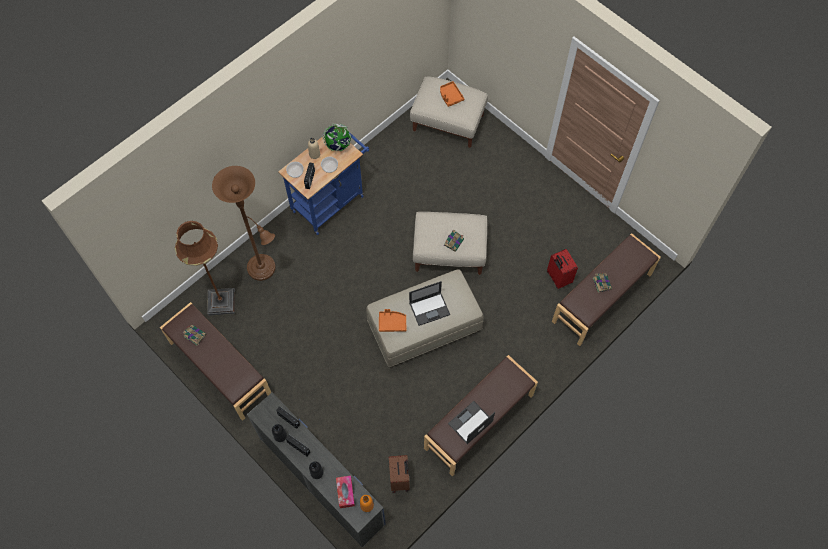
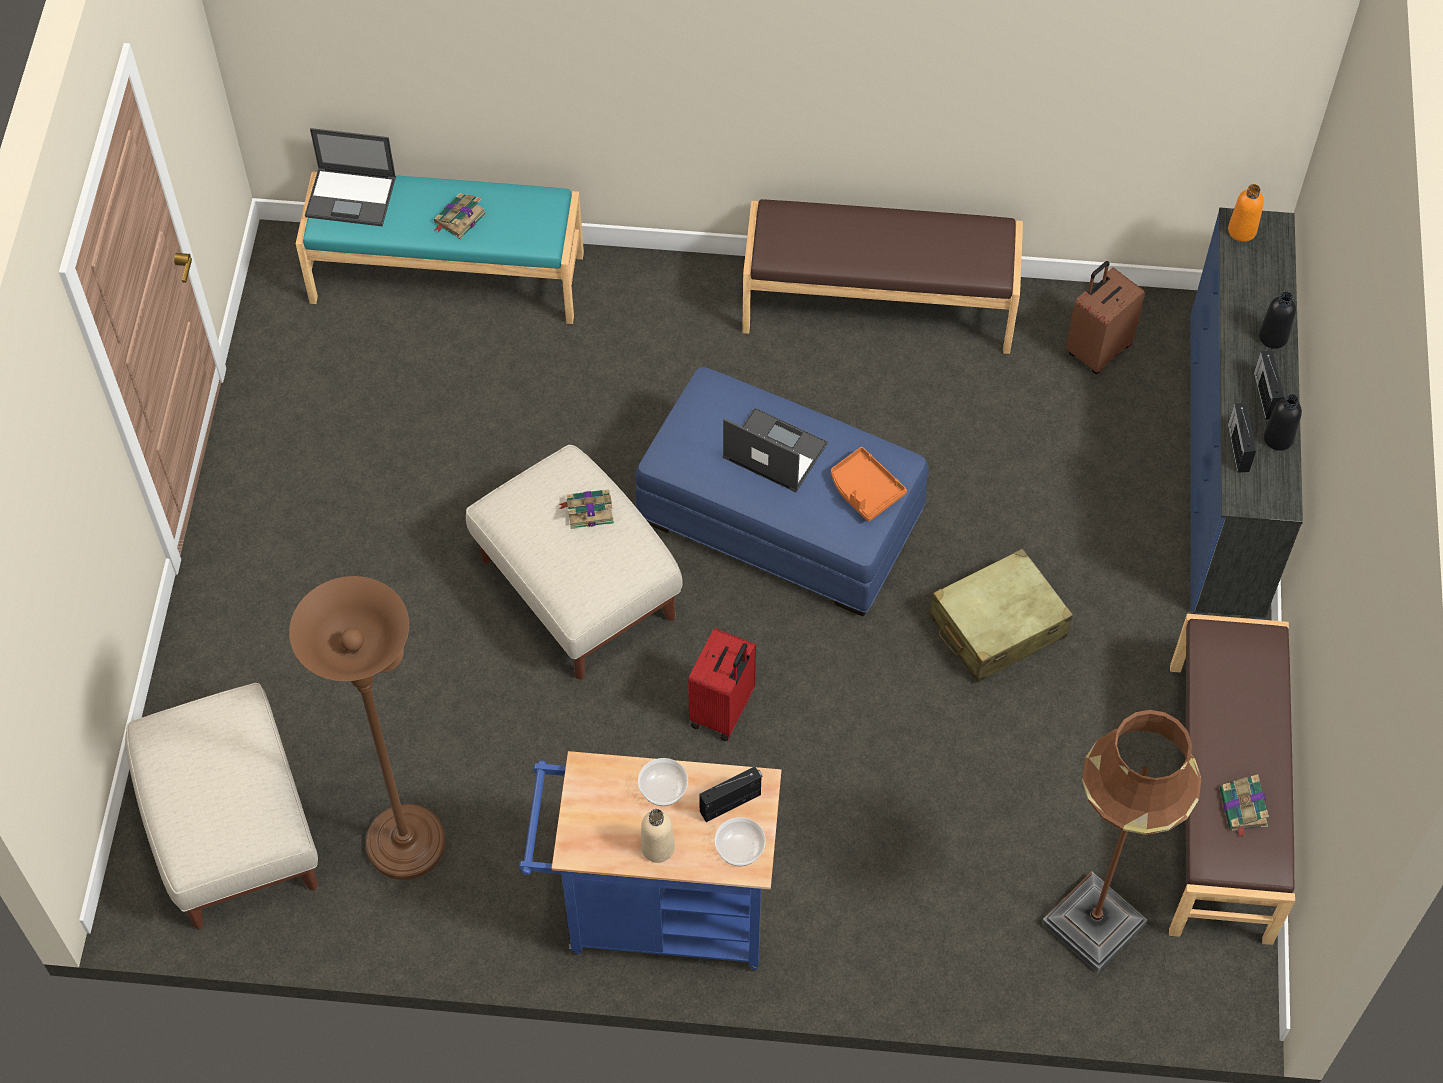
camera: 130 degrees left, 5 degrees down
(264, 270) = (944, 904): brown floor lamp -> brown floor lamp (406, 833)
(331, 356) = (997, 626): none -> beige suitcase
(338, 145) = (591, 818): globe -> none
(345, 493) = (1257, 273): tissue box -> none
(424, 325) = (779, 517): beige ottoman -> blue ottoman
(450, 96) = (202, 782): orange tray -> none
(470, 423) = (930, 240): laptop -> laptop (352, 197)
(558, 278) = (467, 370): red suitcase -> red suitcase (723, 710)
(602, 298) = (447, 276): brown bench -> turquoise bench

